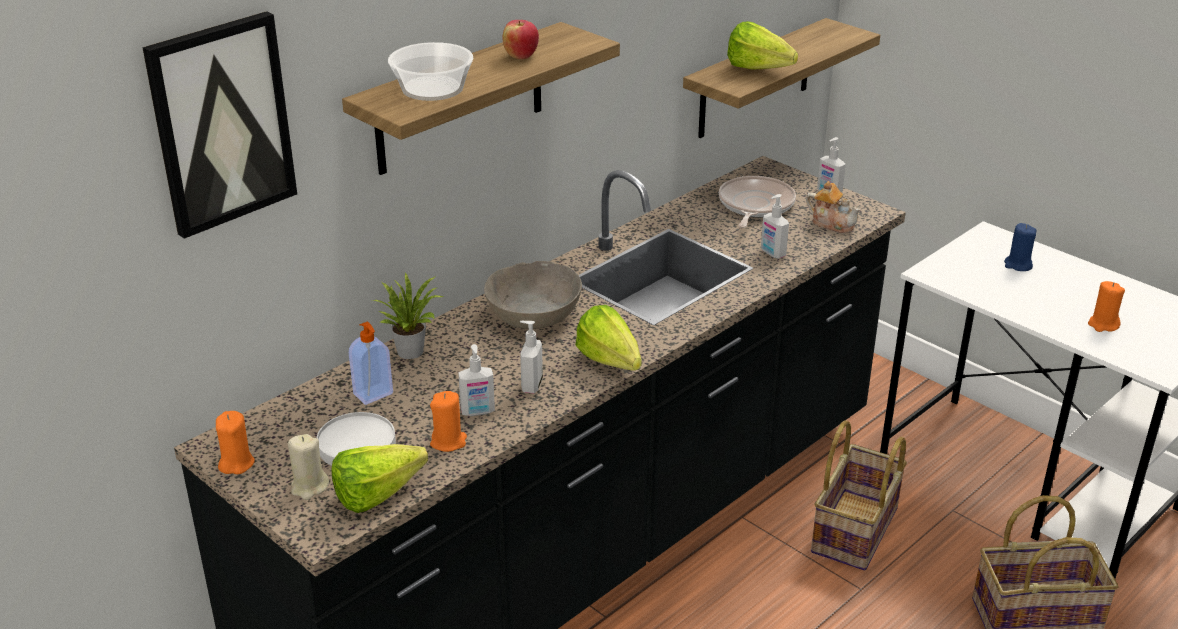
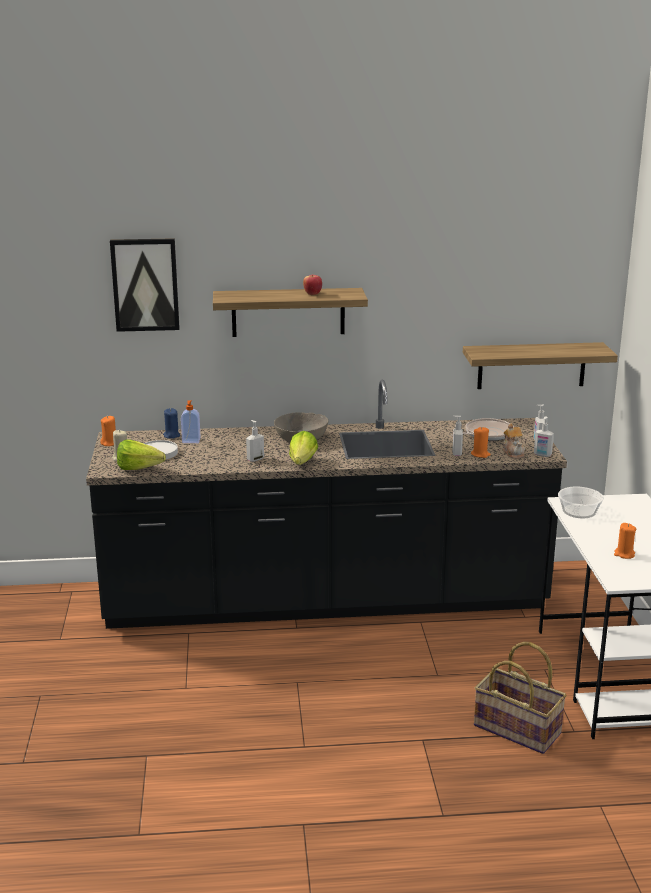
camera: 40 degrees right, 10 degrees down
(411, 349) = (230, 433): potted plant -> none
(432, 89) = (251, 295): bowl -> bowl (578, 511)
(448, 442) = (191, 464): orange candle -> orange candle (480, 454)
(478, 412) = (219, 459): soap dispenser -> soap dispenser (542, 455)
(762, 71) = (509, 353): lettuce -> none
(856, 531) = (473, 653): basket -> none
(1018, 265) = (626, 516): blue candle -> blue candle (171, 435)

